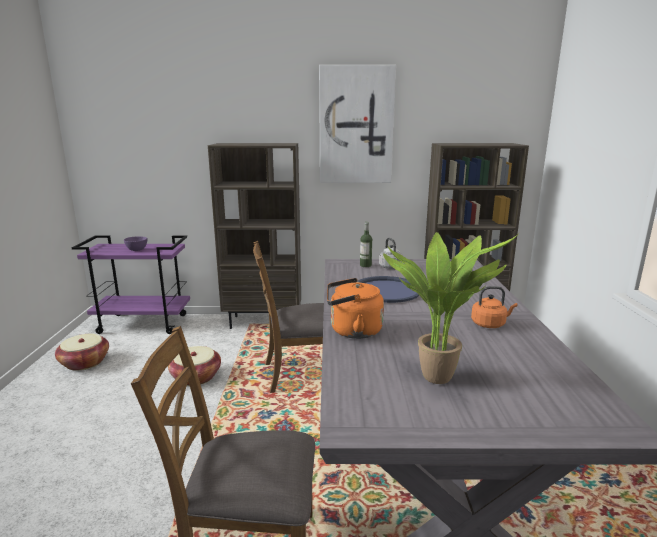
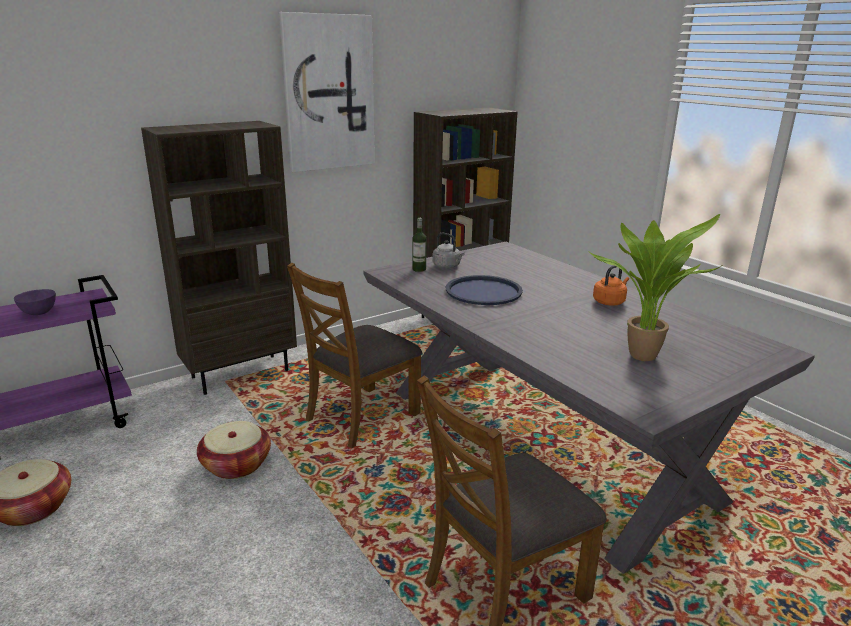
camera: 35 degrees left, 5 degrees up
(352, 331) = (521, 338): orange kettle -> none

